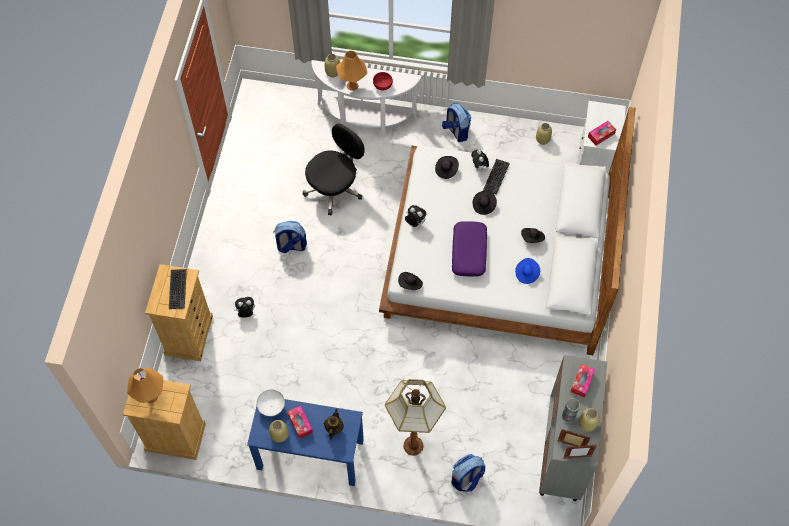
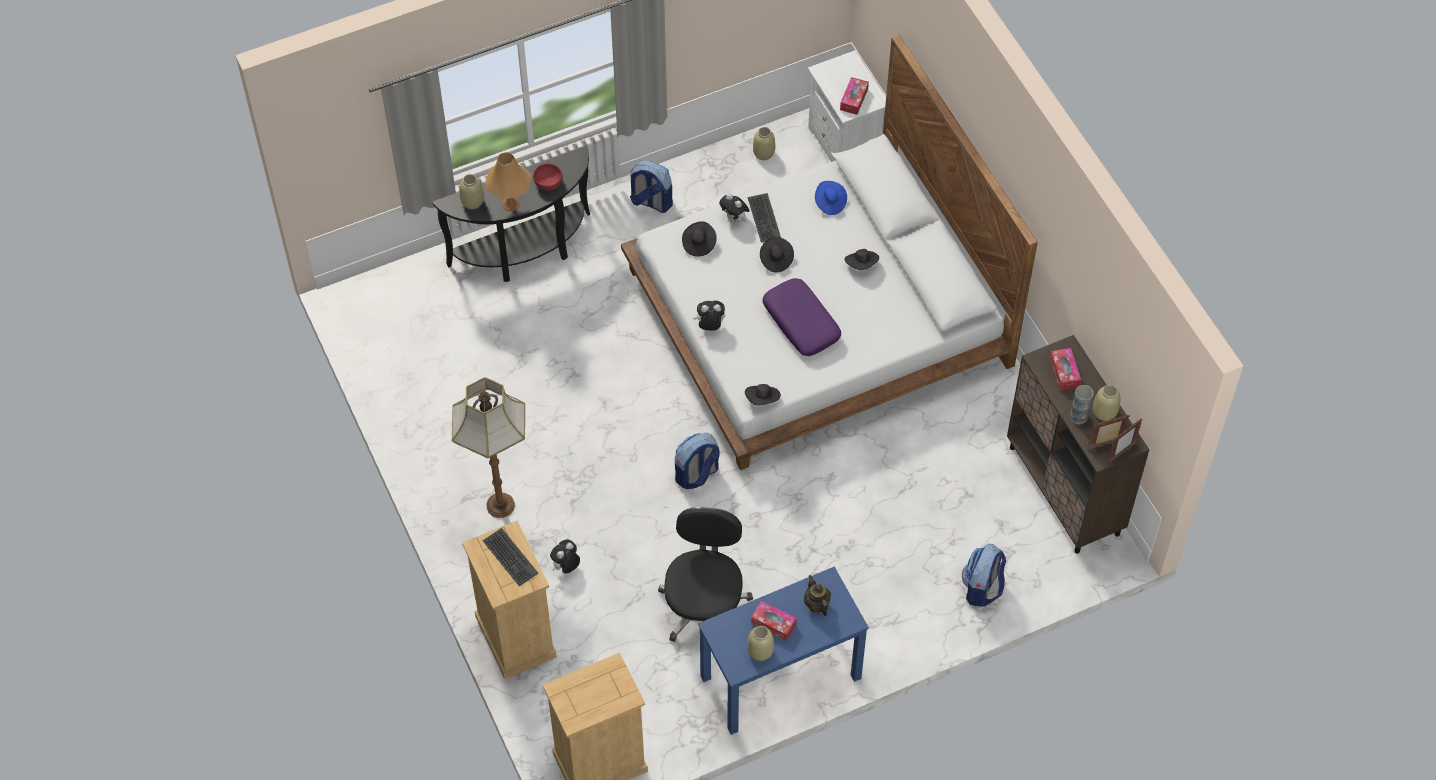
camera: 35 degrees left, 5 degrees down
(151, 396) = (584, 695): orange table lamp -> none
(272, 406) = (724, 625): white bowl -> none
(291, 246) = (557, 455): backpack -> backpack (696, 474)
(335, 188) = (554, 354): black office chair -> black office chair (704, 605)
(365, 121) = (525, 252): white console table -> black console table
(413, 446) = (893, 592): floor lamp -> floor lamp (501, 506)
(526, 274) = (887, 308): blue hat -> blue hat (830, 203)
(563, 451) = (1064, 491): grey cabinet -> brown cabinet

